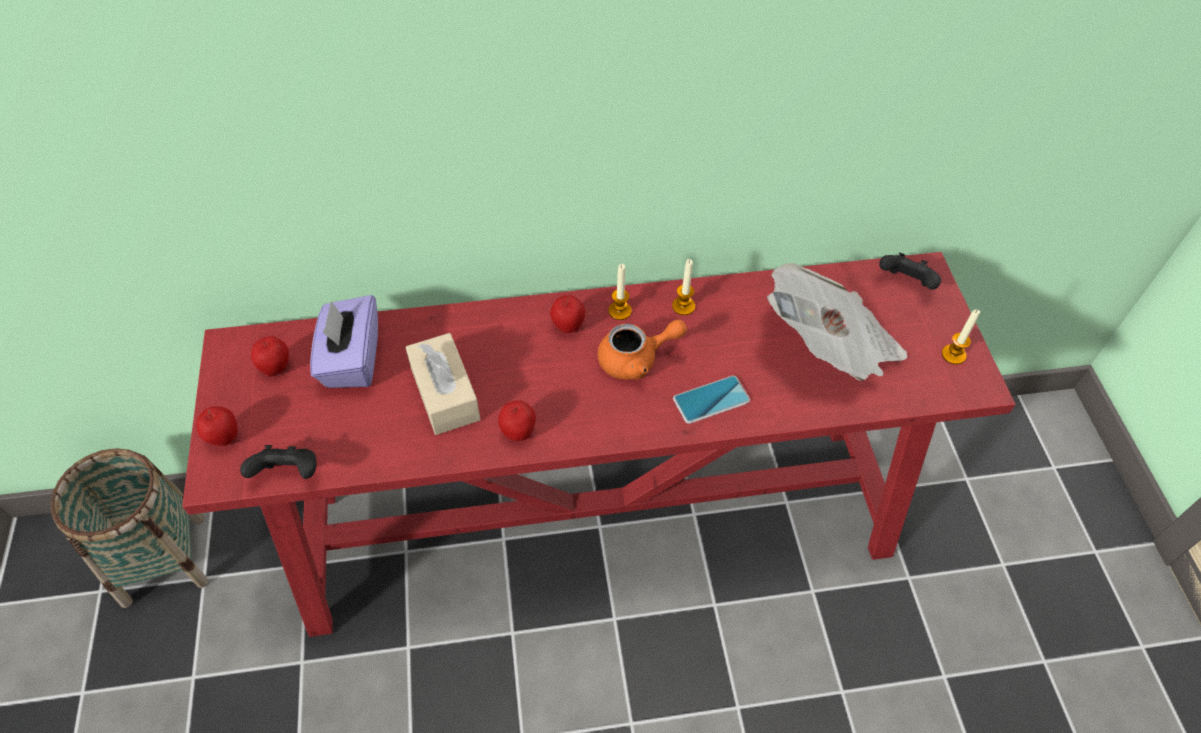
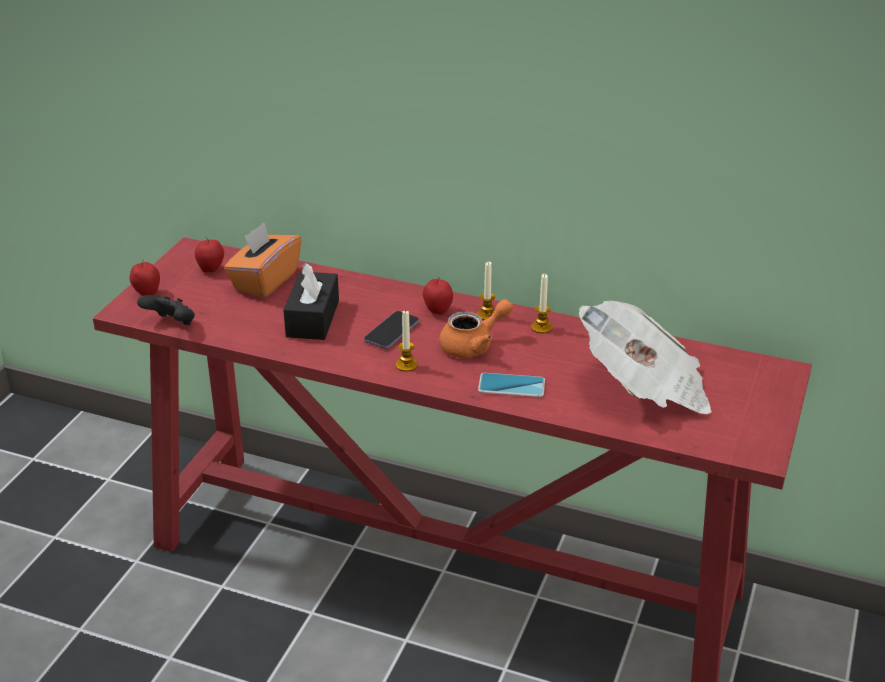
camera: 30 degrees right, 20 degrees down
(164, 559) = (89, 457): basket -> none
(351, 359) = (265, 281): purple tissue box -> orange tissue box
(445, 394) = (313, 318): beige tissue box -> black tissue box
(518, 433) = (346, 355): apple -> none
(542, 377) = (391, 332): none -> phone
(636, 359) = (473, 345): orange teapot -> orange teapot turned 45 degrees counterclockwise
(905, 283) = (755, 372): black game controller -> none
(953, 355) = (755, 428): candle -> candle (406, 365)

